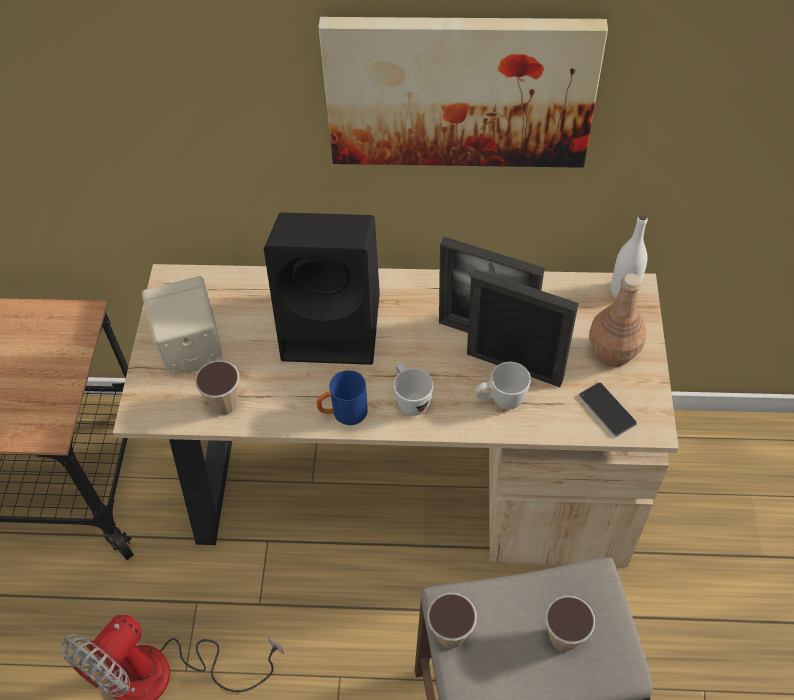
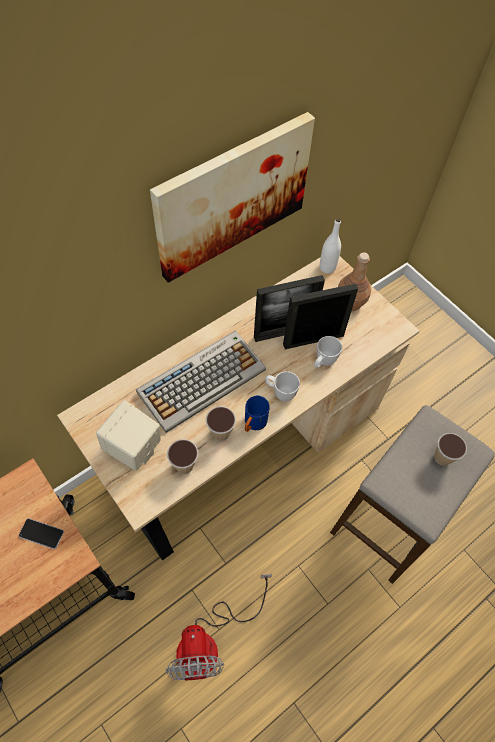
camera: 45 degrees left, 5 degrees up
(334, 326) = (202, 380): black speaker -> keyboard
(451, 634) = (396, 496): cup -> cup (221, 433)
(607, 410) = (374, 333): phone -> phone (41, 534)

